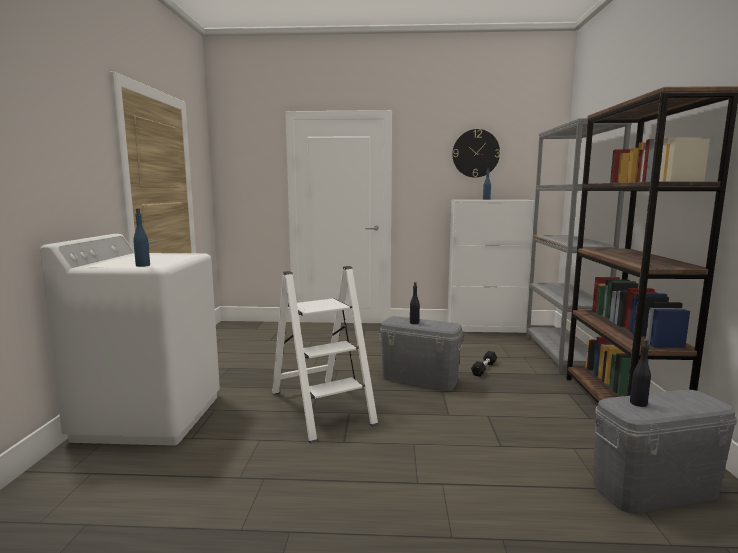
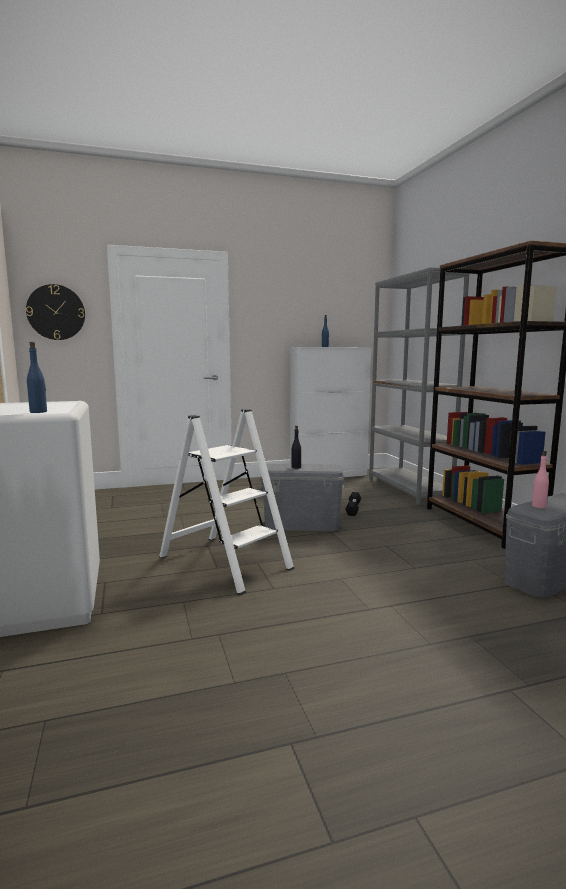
camera: 20 degrees left, 0 degrees up
(475, 153) = (311, 300): wall clock -> wall clock (56, 312)
(638, 403) = (539, 506): black bottle -> pink bottle

